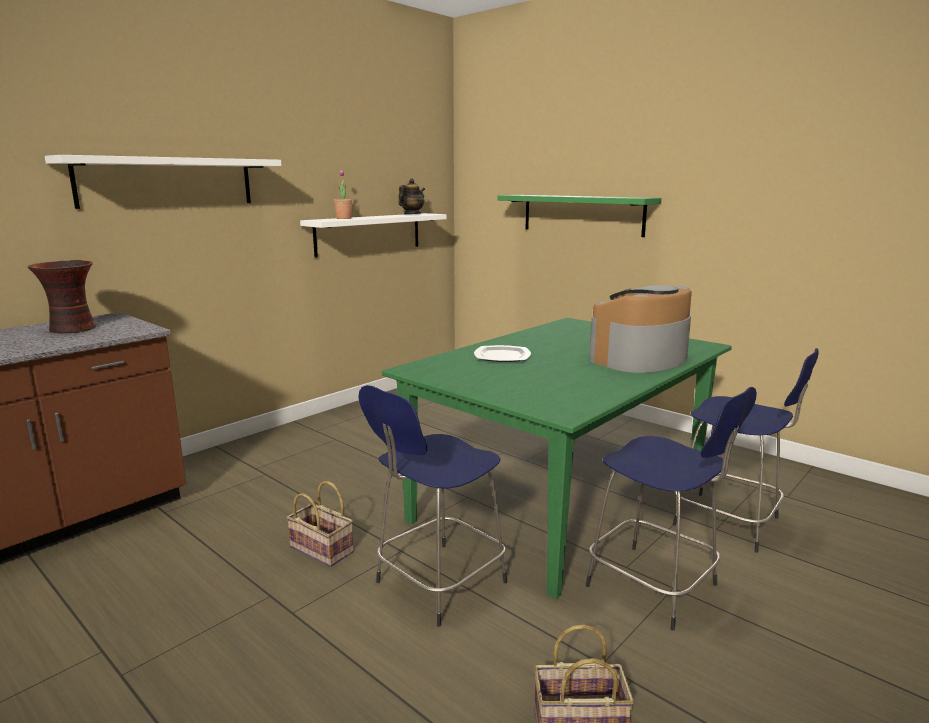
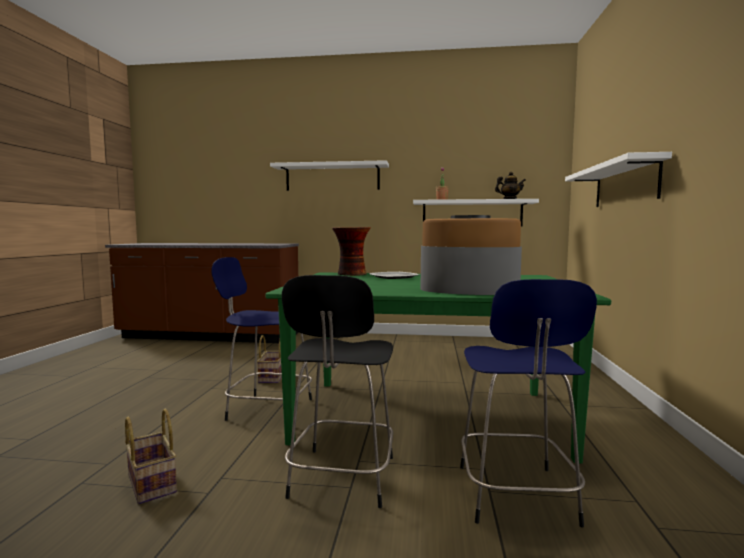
camera: 55 degrees right, 10 degrees down
(72, 329) = (259, 243): vase -> vase (351, 274)
(582, 214) = (625, 185): green shelf -> white shelf
(656, 587) = (342, 479): blue stool -> black stool

